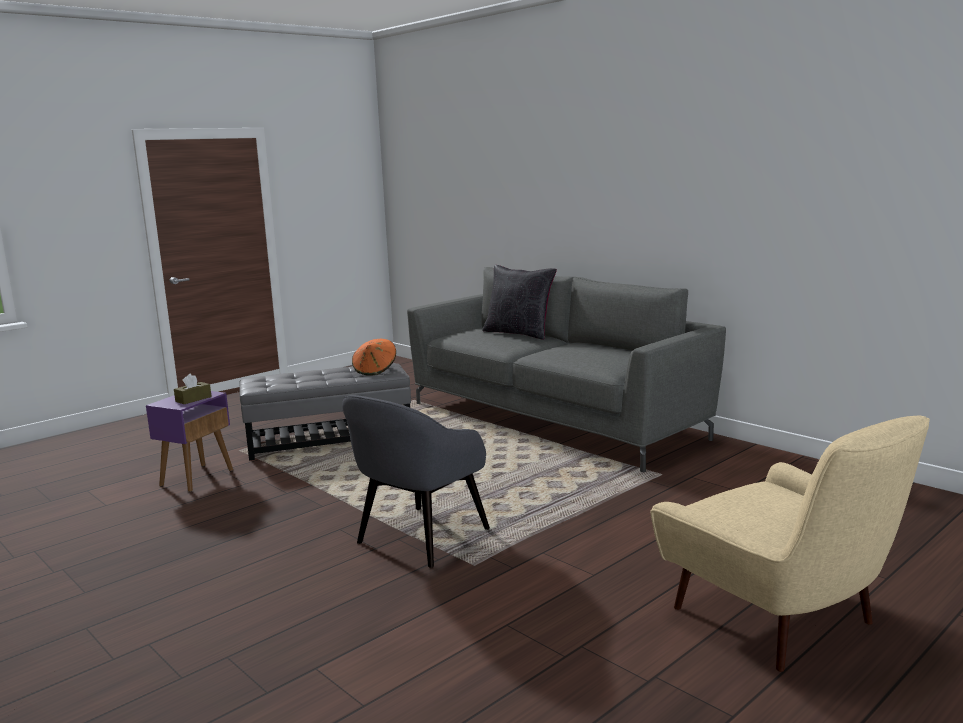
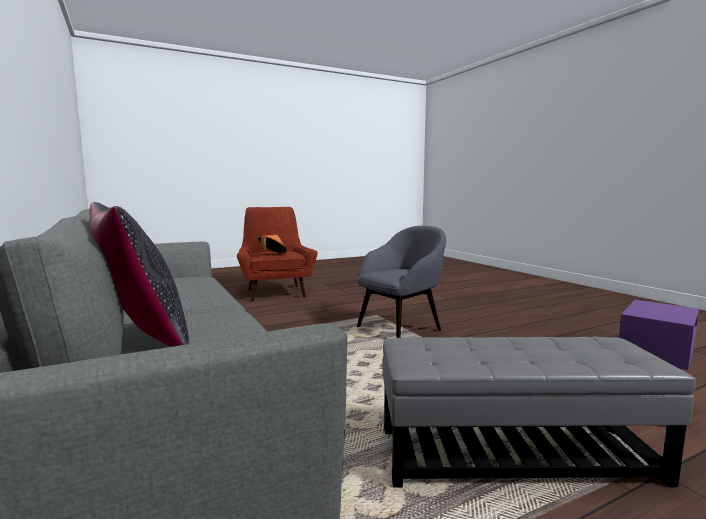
camera: 165 degrees left, 5 degrees down
(193, 399) = (647, 308): brown tissue box -> none
(375, 370) = (435, 350): orange hat -> orange hat (272, 254)
(781, 621) = (275, 292): beige armchair -> red armchair

